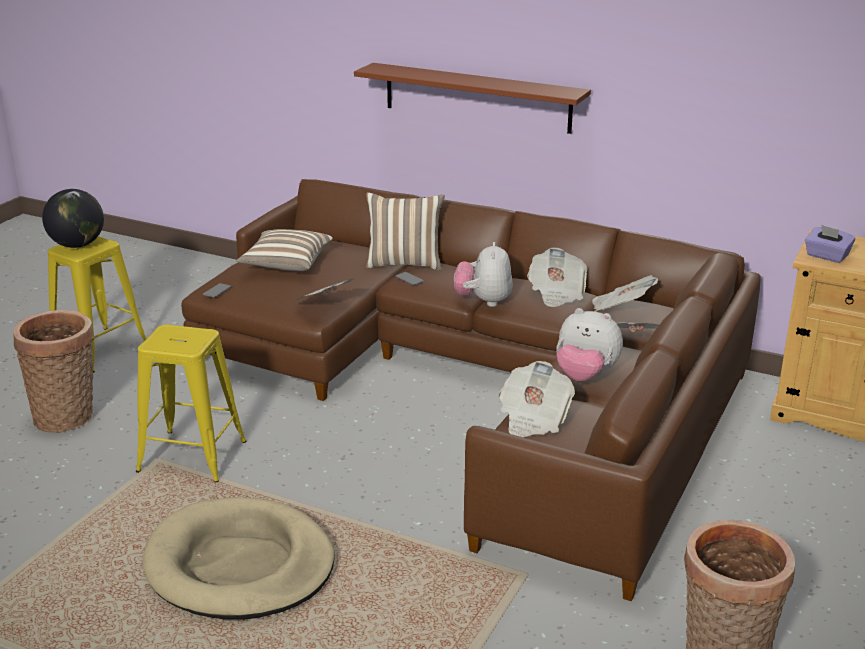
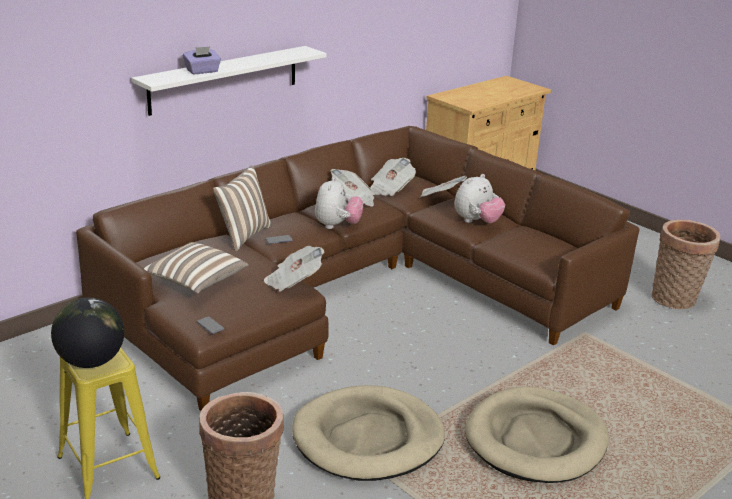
camera: 70 degrees left, 0 degrees up
(192, 456) = (368, 438): yellow stool -> beige dog bed
(477, 97) = (224, 79): brown shelf -> white shelf
(483, 301) = (337, 226): plush toy -> plush toy turned 105 degrees counterclockwise
(533, 418) = (523, 249): newspaper -> none
(826, 256) = (469, 103): purple tissue box -> purple tissue box (202, 71)

